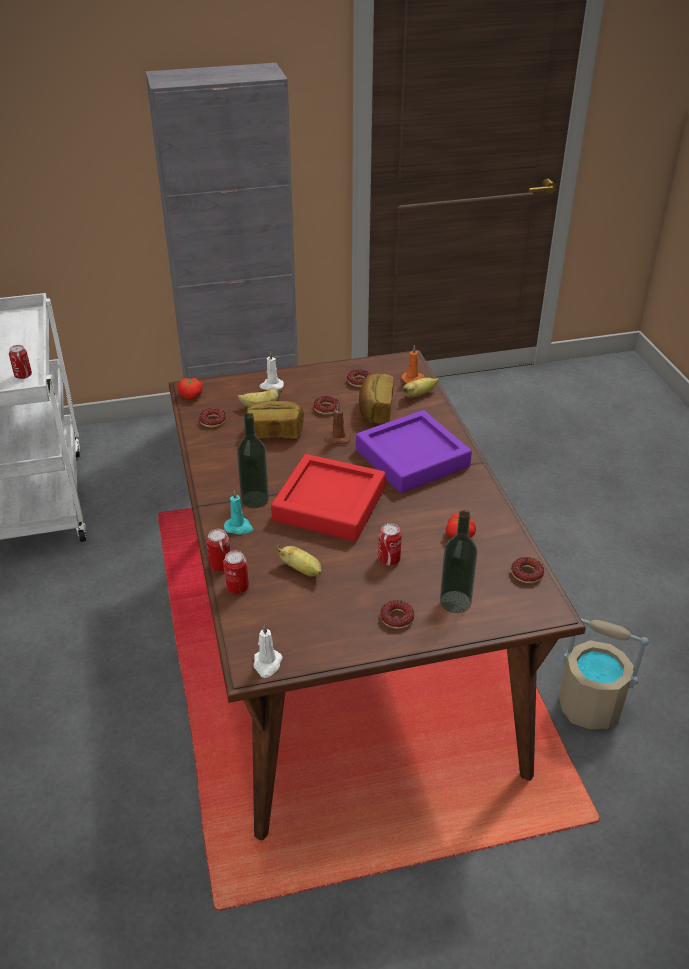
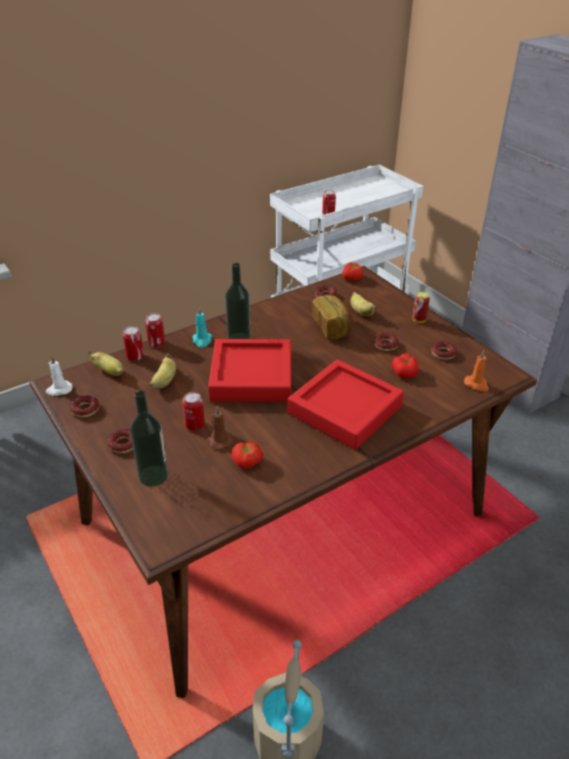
camera: 70 degrees right, 0 degrees up
(271, 385) = (396, 309): white candle -> none
(299, 378) = (419, 320): none -> can
(337, 439) = (344, 360): brown candle -> brown candle (219, 440)
(375, 410) = (404, 372): bread -> tomato
(412, 458) = (345, 409): purple tray -> red tray
(419, 394) = (452, 393): banana -> banana (110, 372)
(527, 573) = (208, 519): donut -> donut (85, 409)

